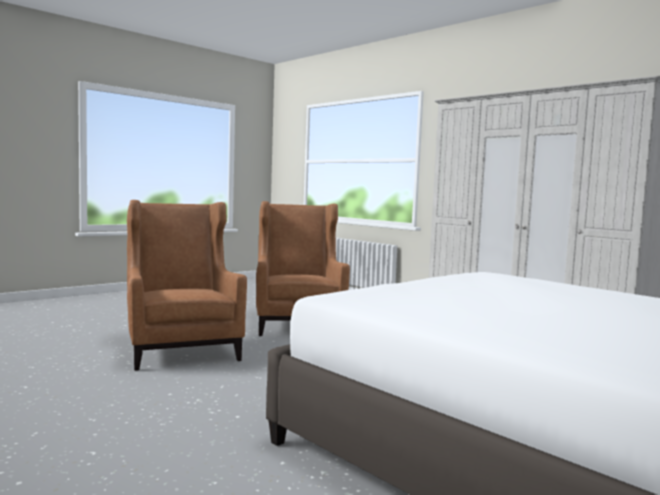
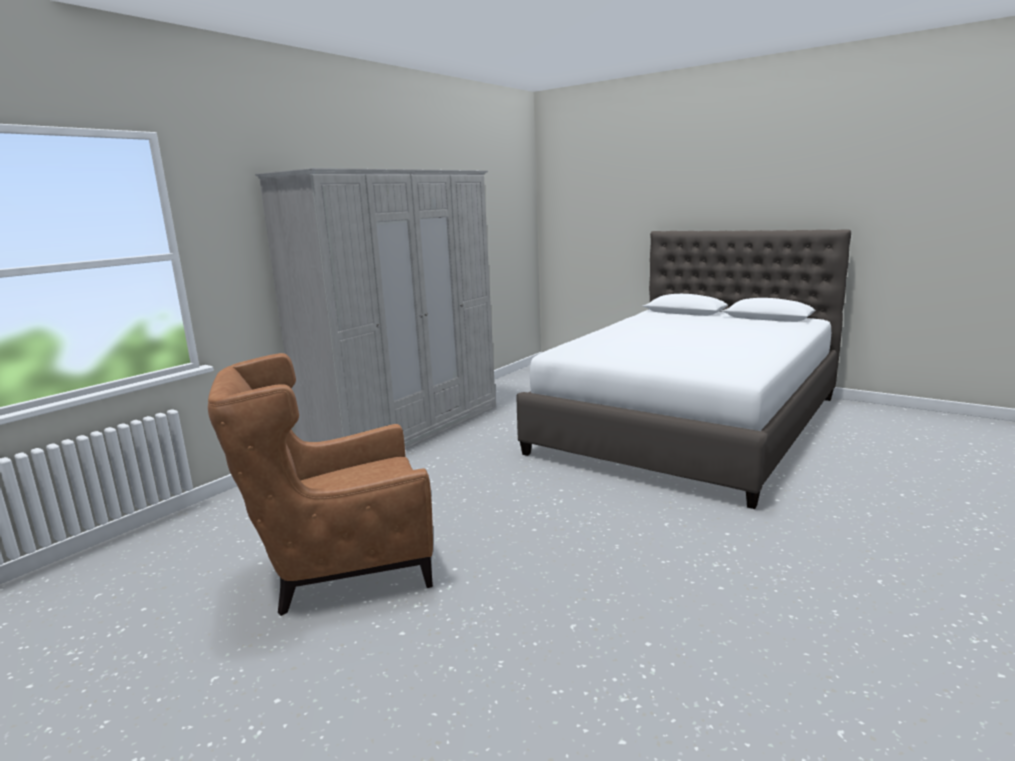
camera: 100 degrees left, 10 degrees up
(181, 349) = (546, 642): brown armchair -> none

